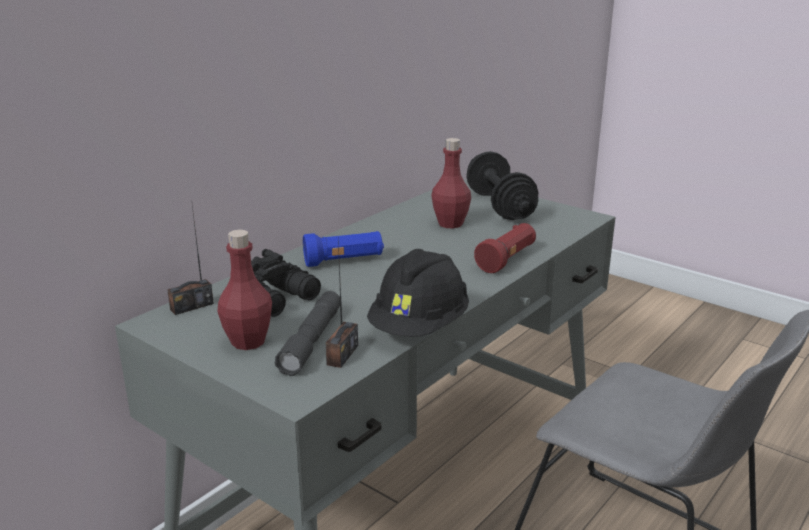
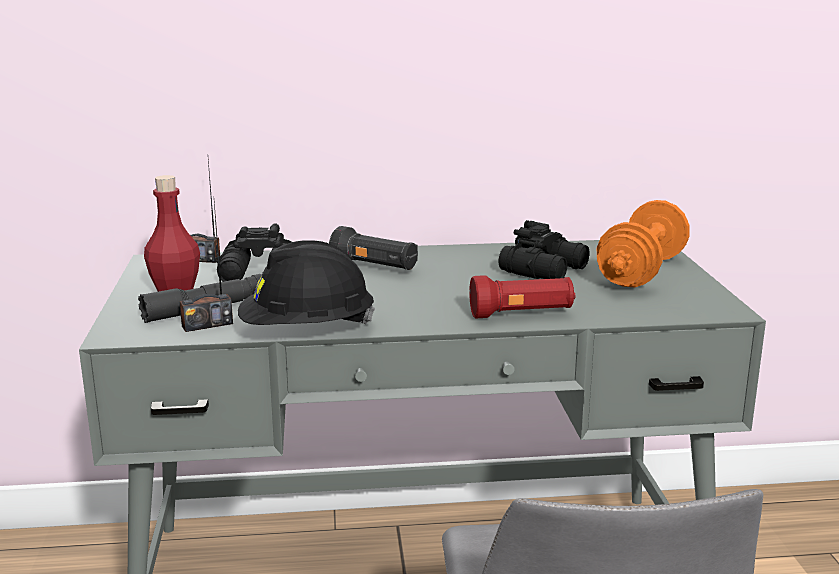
camera: 45 degrees right, 5 degrees down
(344, 261) = (375, 267): blue flashlight -> black flashlight
(450, 224) = (546, 270): red bottle -> black binoculars
(499, 206) = (641, 271): black dumbbell -> orange dumbbell

